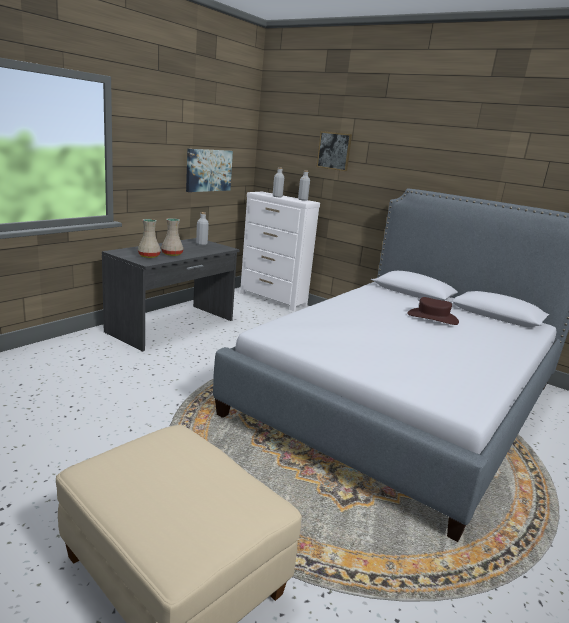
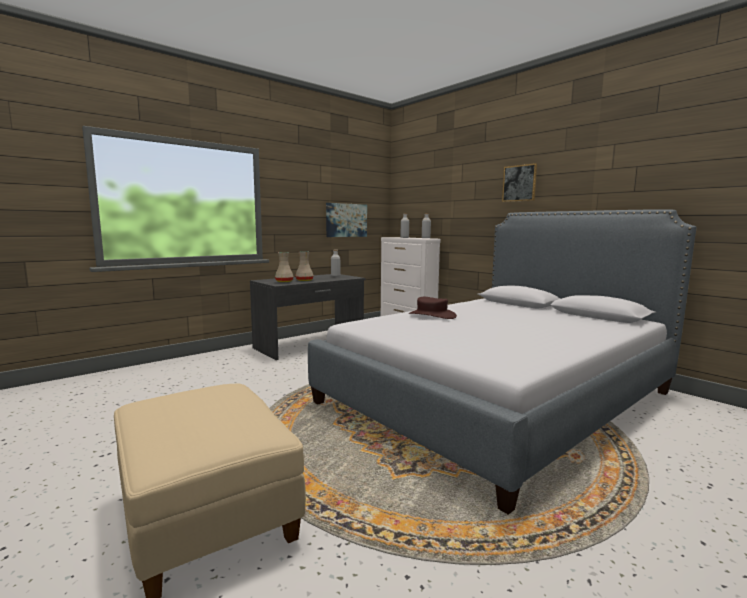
camera: 15 degrees right, 10 degrees down
(334, 151) = (448, 193): picture -> picture (519, 183)
(432, 318) = (524, 317): brown hat -> brown hat (432, 315)

